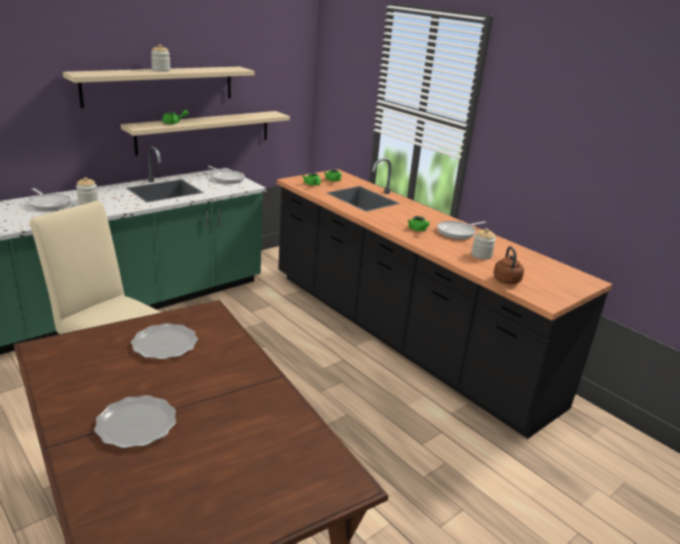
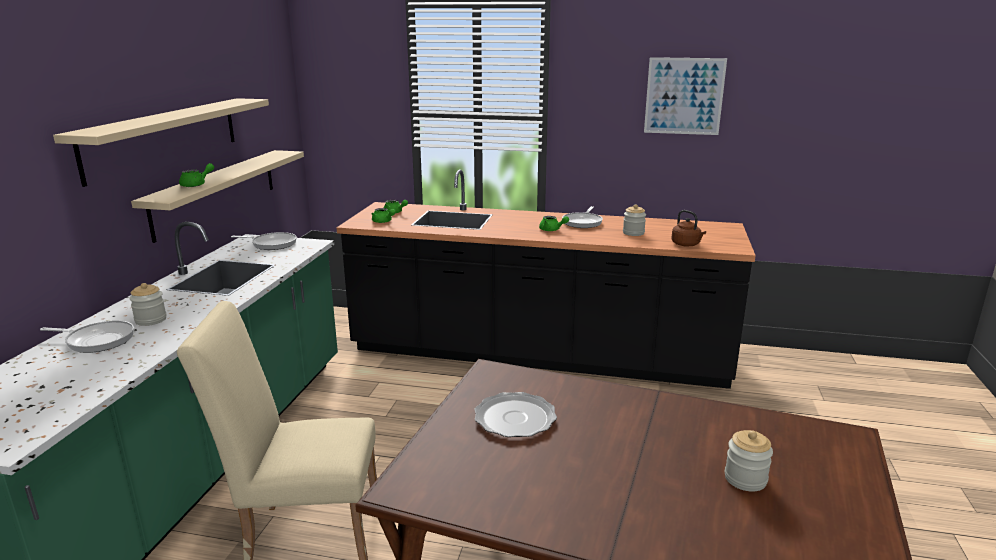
camera: 35 degrees left, 5 degrees down
(137, 424) = (638, 493): plate -> none
(161, 70) = (172, 114): jar -> jar (745, 479)
(592, 135) = (684, 96): none -> picture

